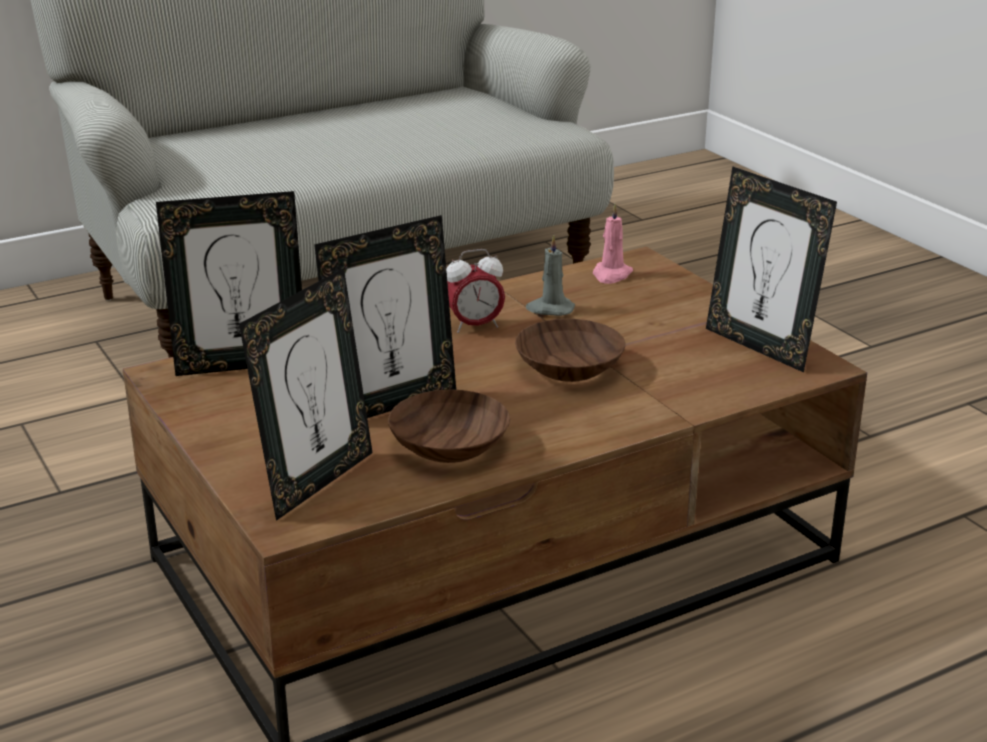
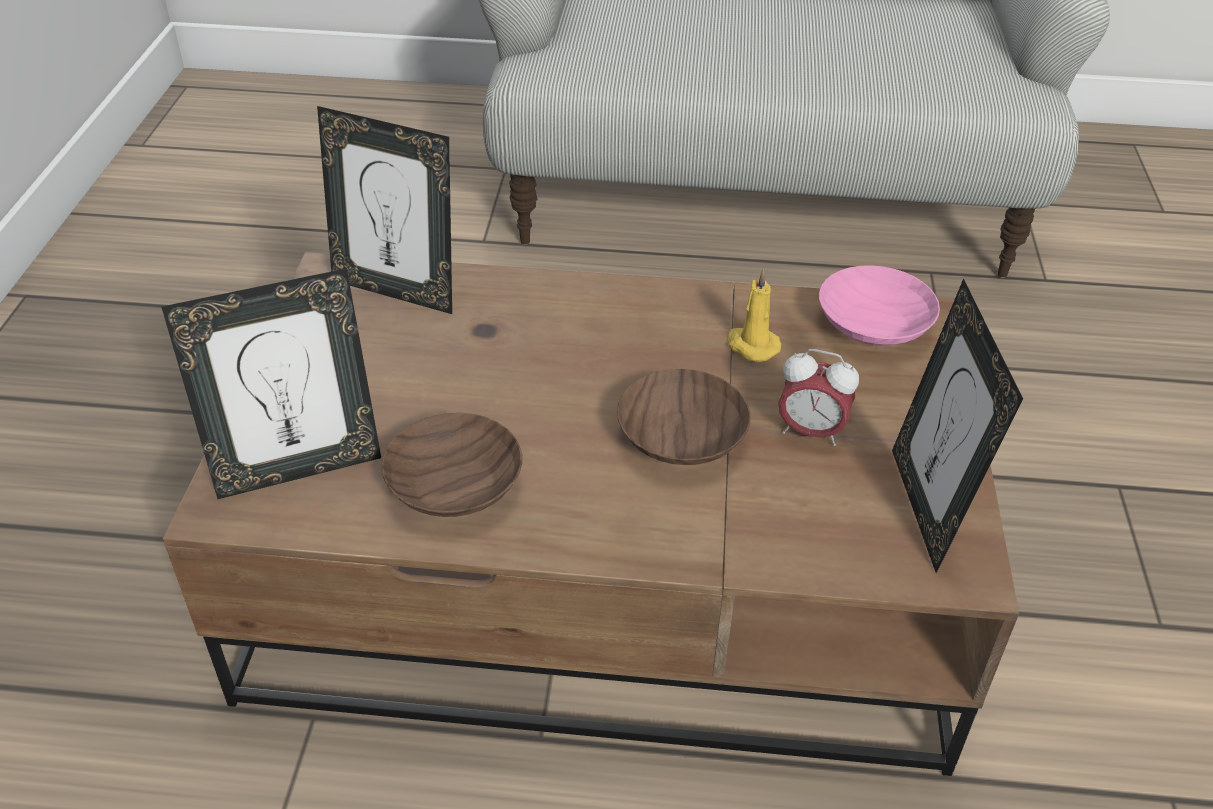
camera: 35 degrees right, 15 degrees up
(391, 404) = (464, 403): picture frame -> none
(475, 326) = (651, 336): alarm clock -> alarm clock (810, 432)
(549, 309) = (751, 345): grey candle -> yellow candle
(611, 275) = (870, 324): pink candle -> pink bowl

